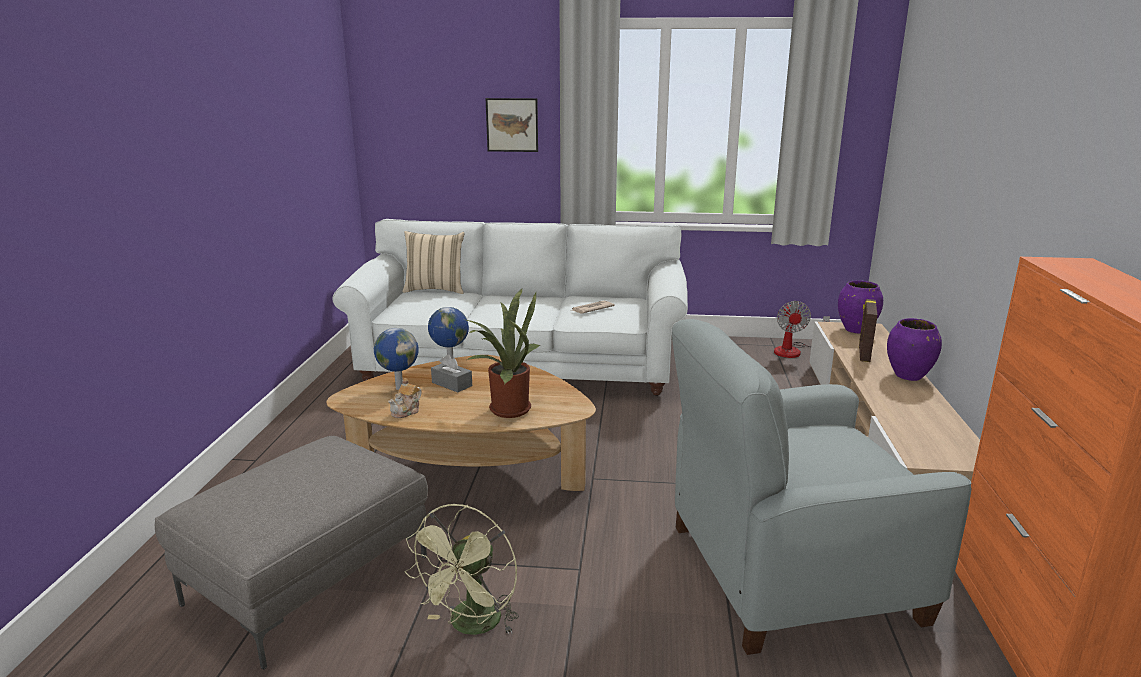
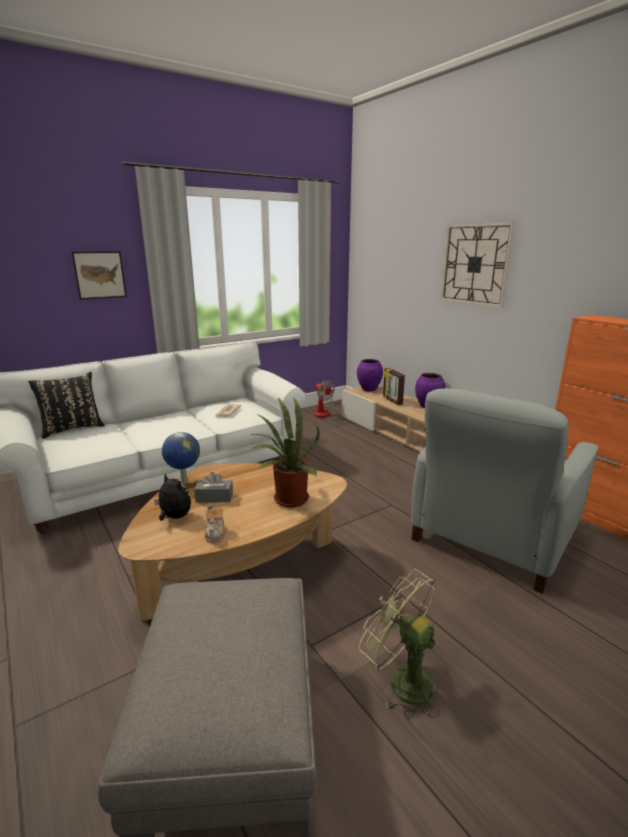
camera: 40 degrees left, 0 degrees up
(399, 388) = (174, 517): globe -> plush toy
(435, 290) = (72, 429): beige pillow -> black pillow
(471, 626) = (401, 679): green fan -> green fan turned 150 degrees clockwise
(997, 144) = (475, 264): none -> wall clock

